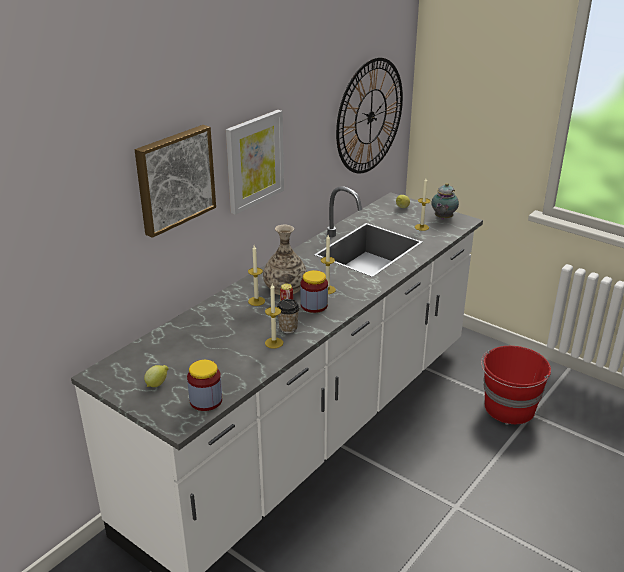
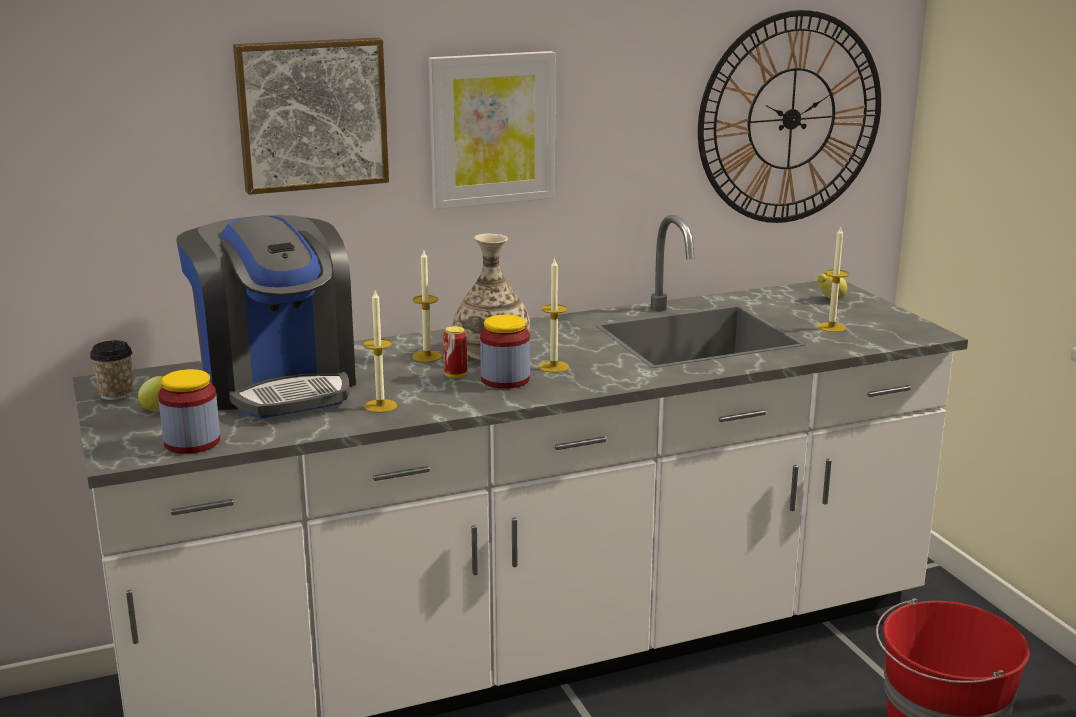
camera: 30 degrees right, 10 degrees down
(200, 345) = (277, 383): none -> coffee machine
(288, 328) = (426, 395): cup -> cup (116, 394)
(442, 218) = (888, 324): teapot -> none

